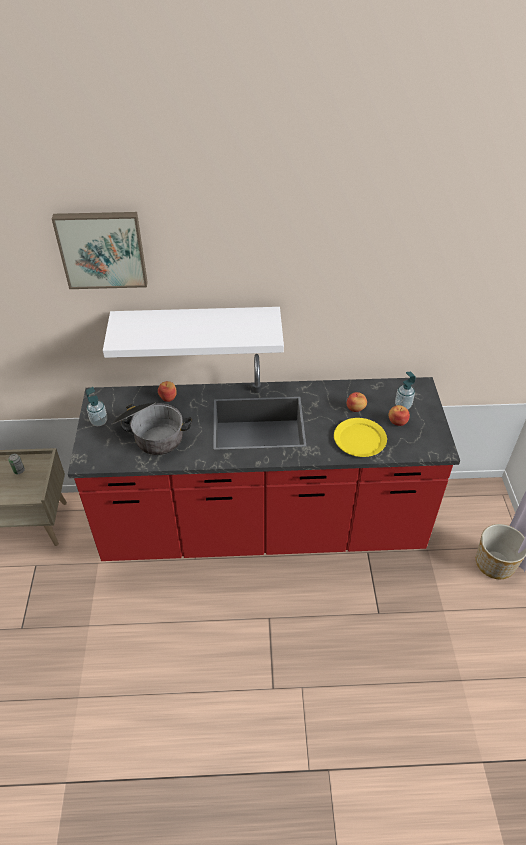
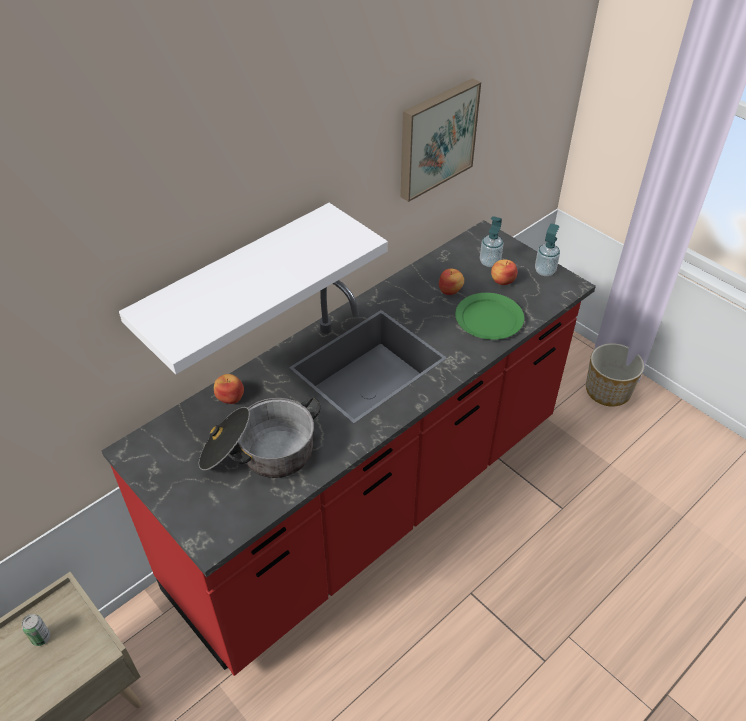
camera: 40 degrees left, 0 degrees up
(99, 421) = (172, 480): soap dispenser -> soap dispenser (544, 271)
(102, 249) = (96, 214): picture -> picture (435, 138)
(360, 439) = (489, 319): yellow plate -> green plate

